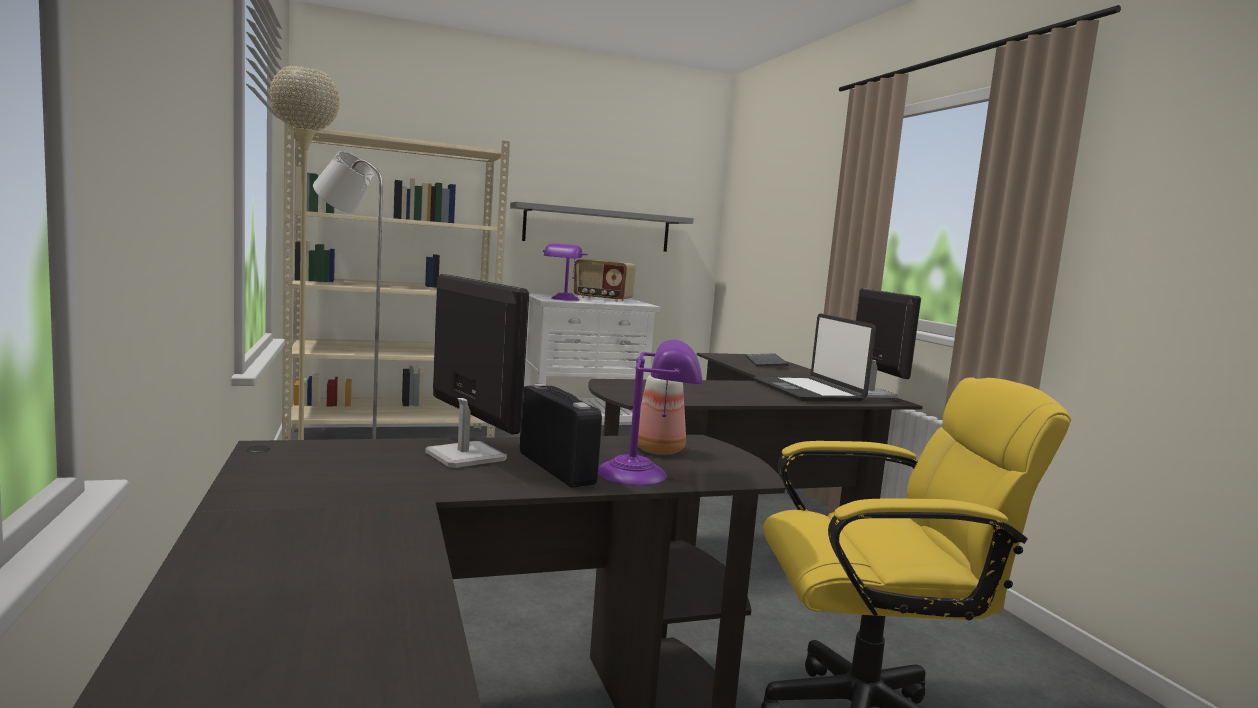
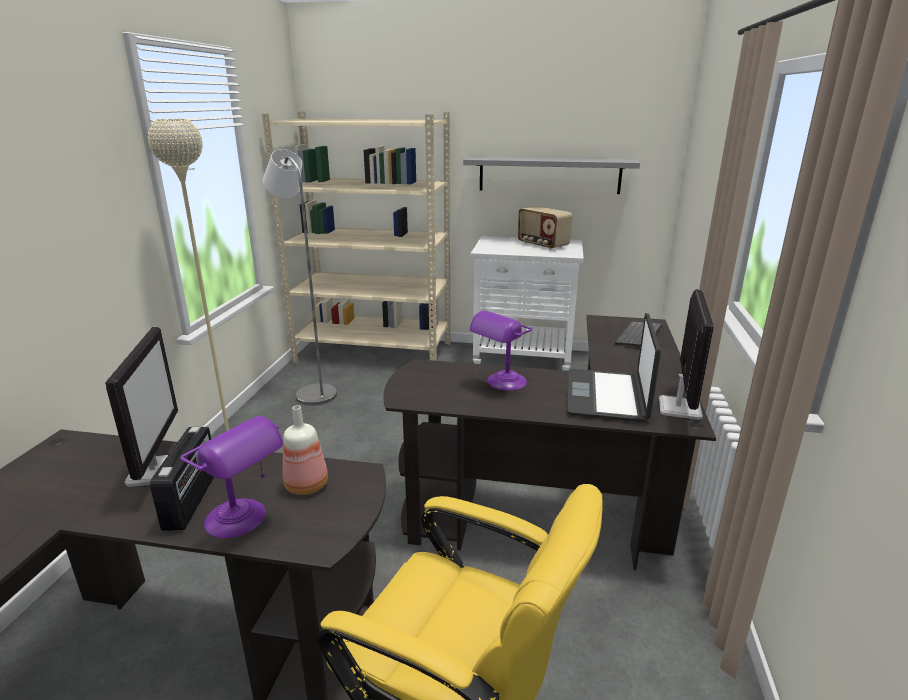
camera: 30 degrees right, 15 degrees up
(563, 299) = (498, 249): purple table lamp -> purple table lamp (502, 384)

